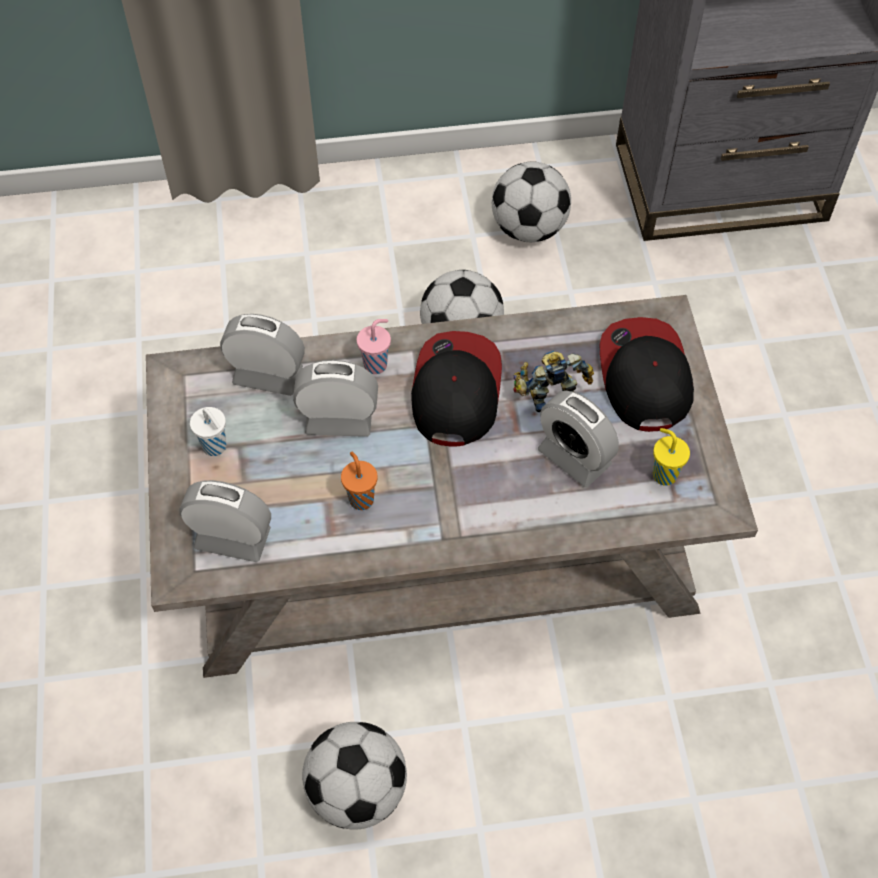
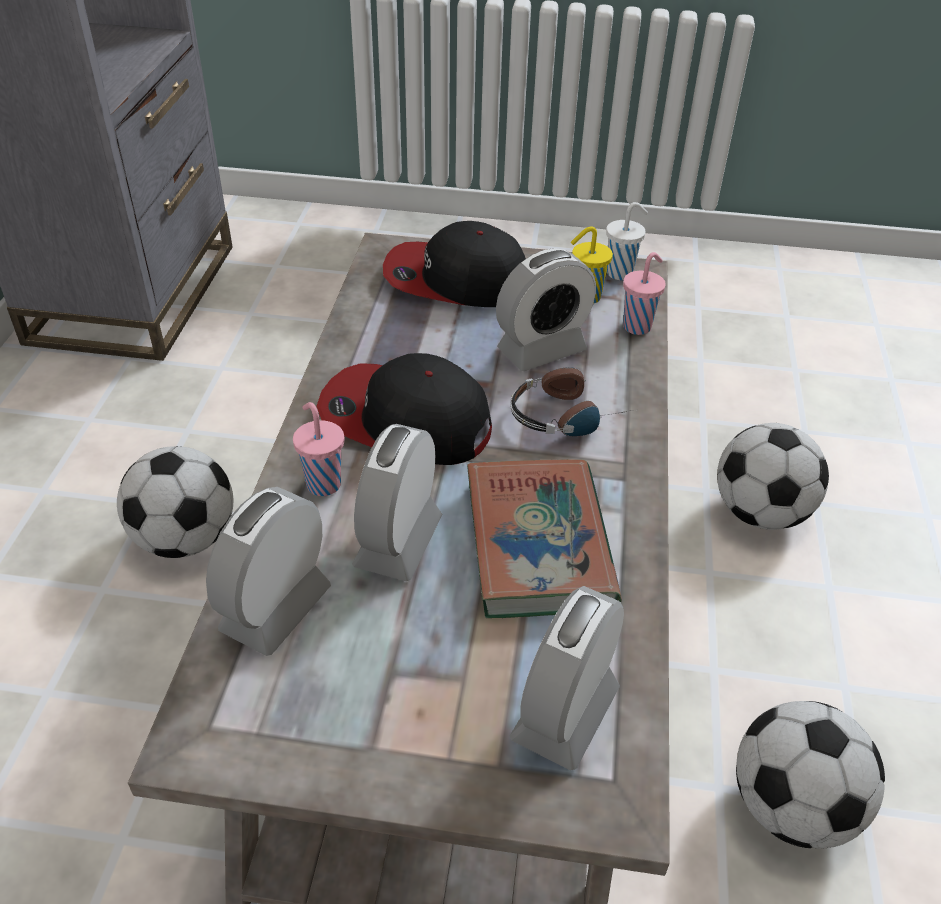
camera: 75 degrees left, 15 degrees down
(215, 447) = (382, 705): white cup -> white cup (621, 273)
(360, 498) = (538, 545): orange cup -> book
(501, 491) = (570, 414): none -> headphones
(529, 228) = (74, 440): football -> football (760, 512)
(550, 394) = (447, 347): toy robot -> none
(638, 520) = (638, 326): none -> pink cup

